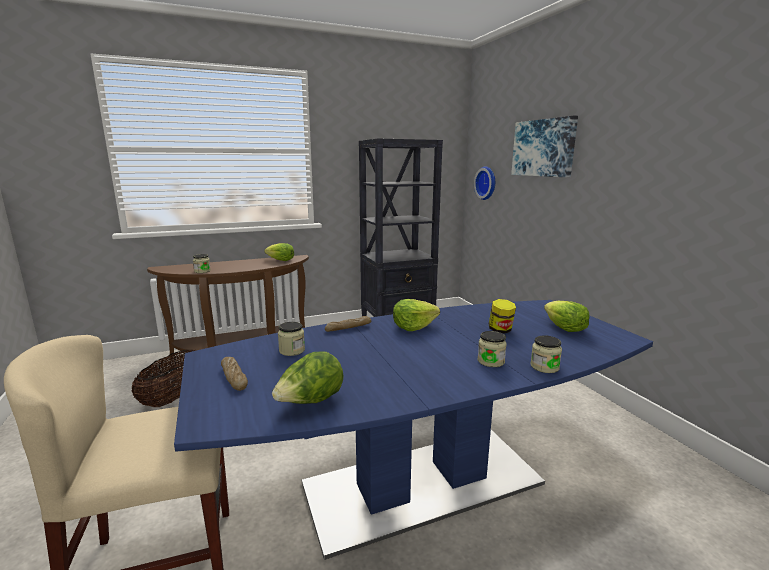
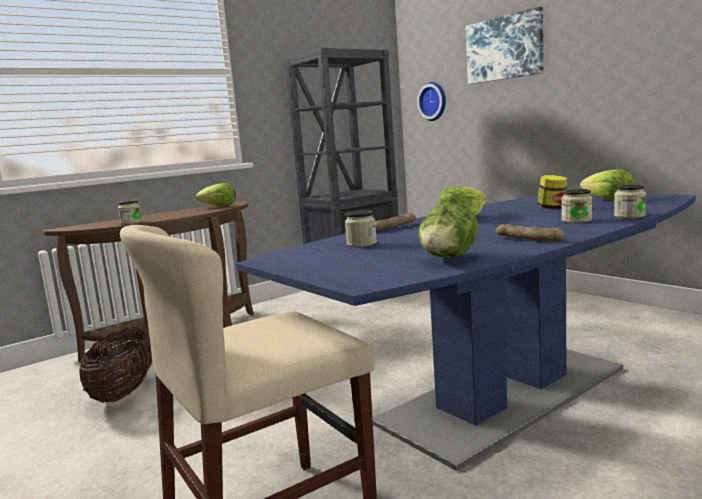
camera: 15 degrees left, 5 degrees down
(234, 377) = (333, 263): bread -> bread (529, 239)

